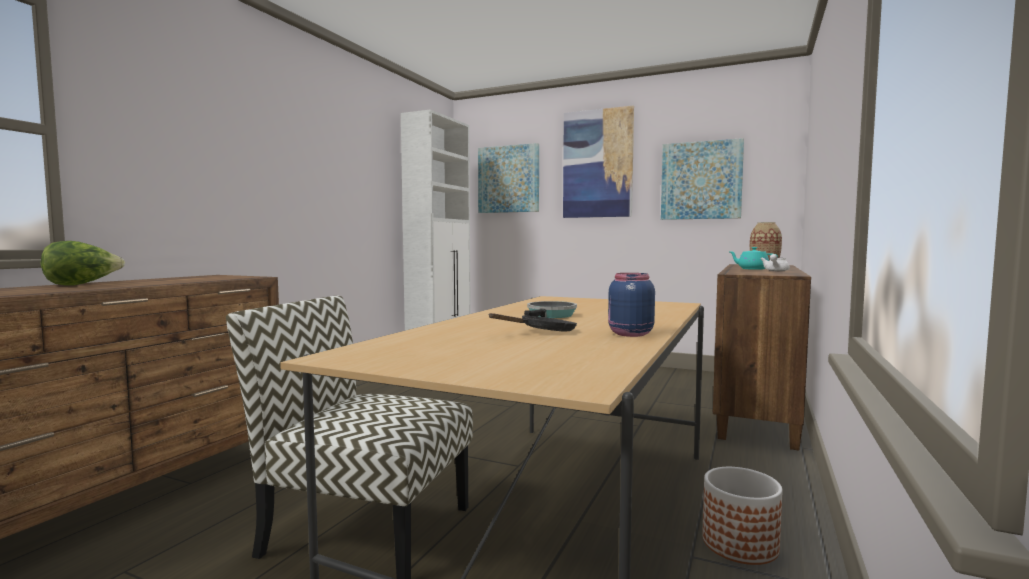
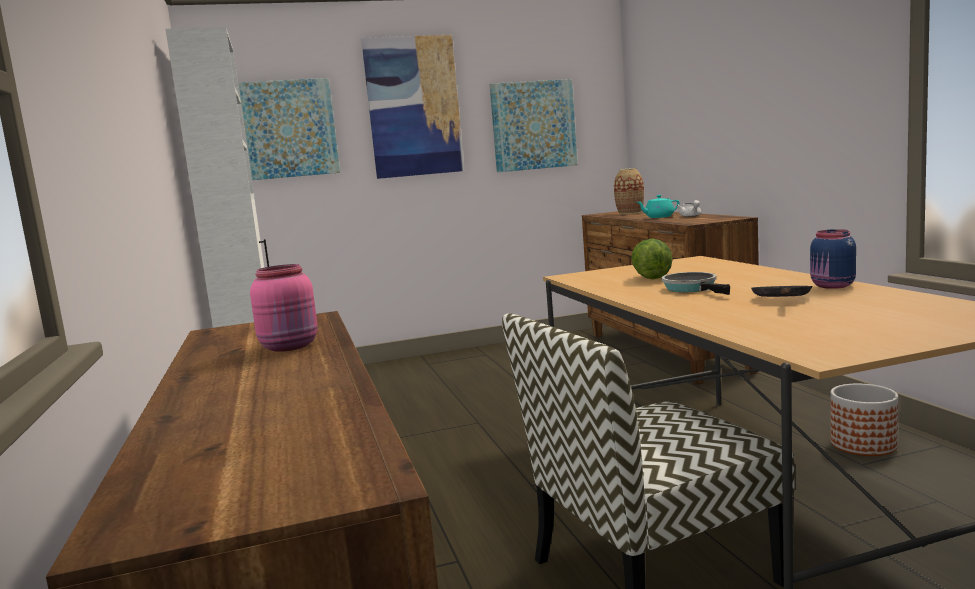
camera: 40 degrees left, 5 degrees up
(82, 285) = (226, 383): lettuce -> lettuce (651, 277)
(170, 281) = (291, 346): none -> pink jar

